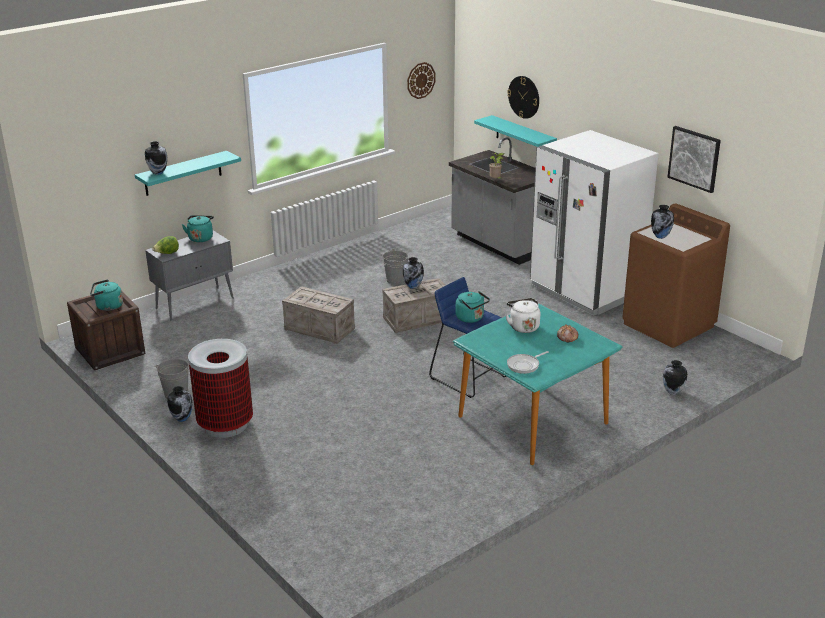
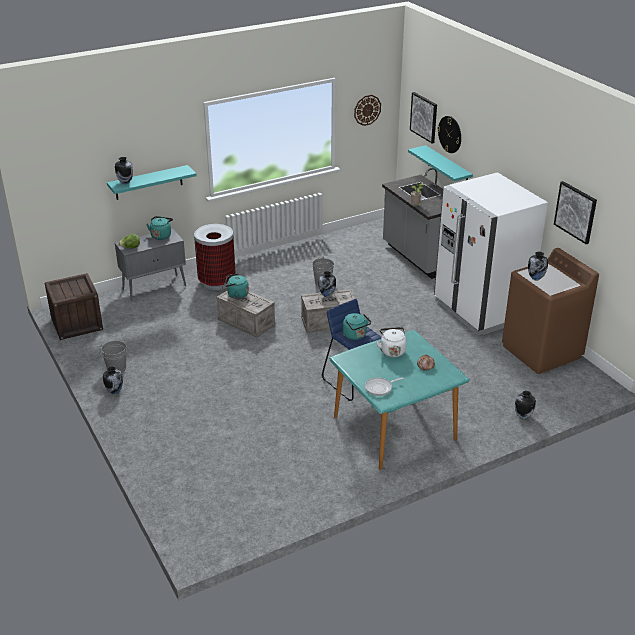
camera: 10 degrees right, 5 degrees up
(107, 307) = (74, 290): turquoise kettle -> turquoise kettle (236, 295)
(225, 424) = (147, 401): trash can -> trash can (217, 282)
(488, 83) = (424, 117): none -> picture

